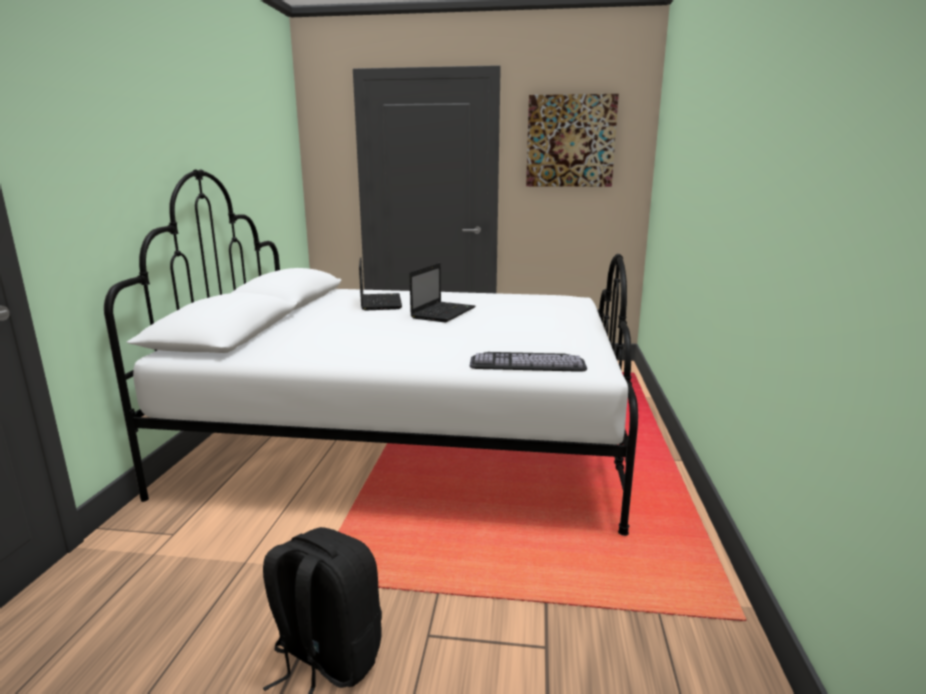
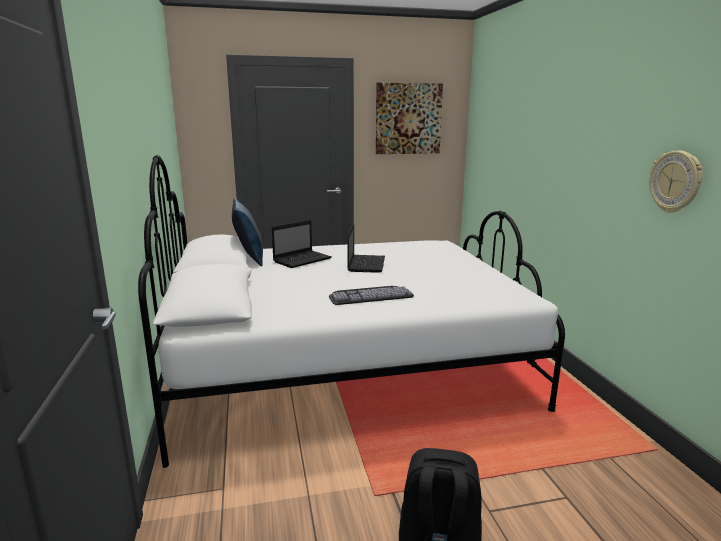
camera: 20 degrees left, 0 degrees up
(326, 296) = (249, 258): none -> blue pillow
(380, 302) = (303, 260): laptop -> laptop turned 75 degrees clockwise
(528, 362) = (481, 298): keyboard -> keyboard (370, 295)
(798, 202) = (675, 182): none -> wall clock

